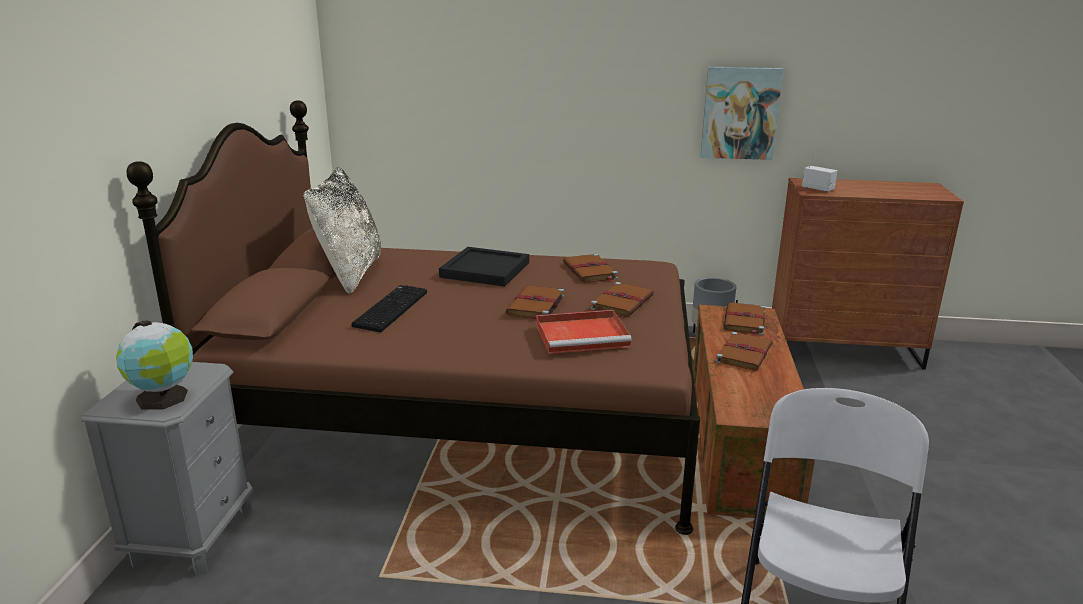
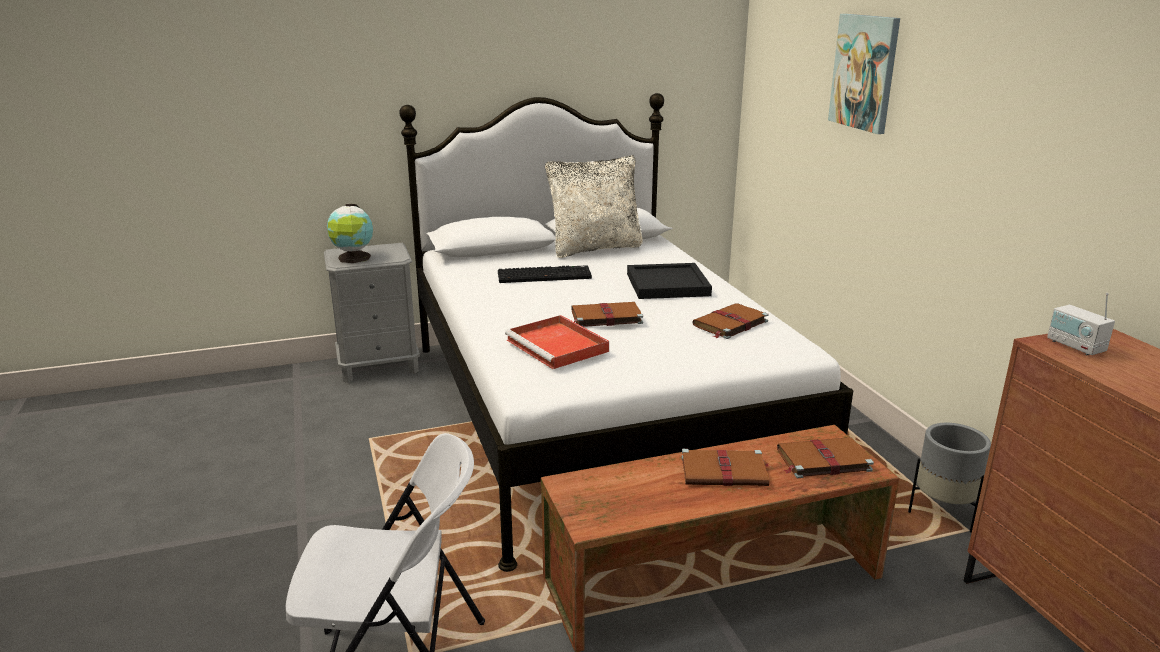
camera: 65 degrees right, 0 degrees up
(467, 419) = (596, 413): brown bed -> white bed
(622, 302) = (666, 351): brown book -> none
(740, 113) = (1065, 201): picture -> picture (864, 72)
(817, 189) = (1075, 346): radio -> radio turned 135 degrees clockwise

